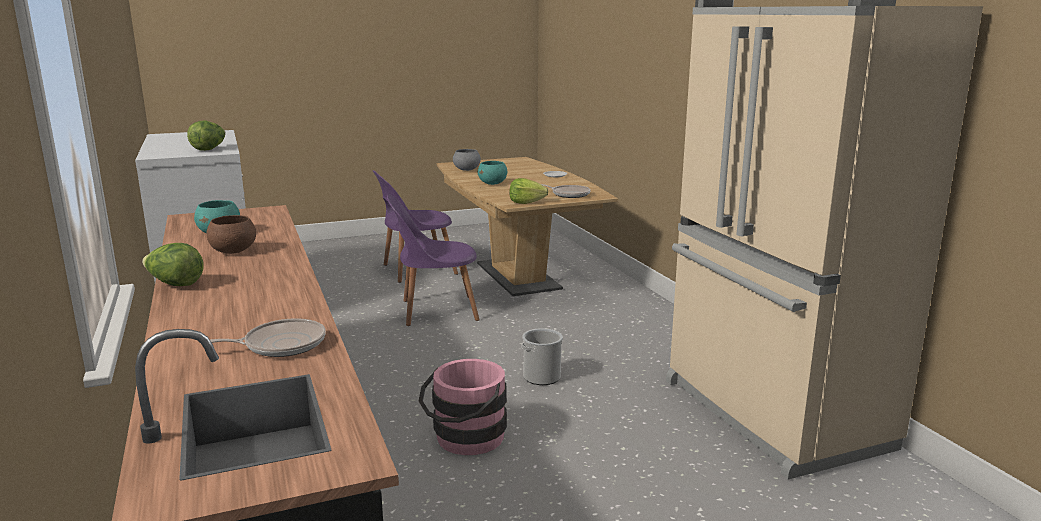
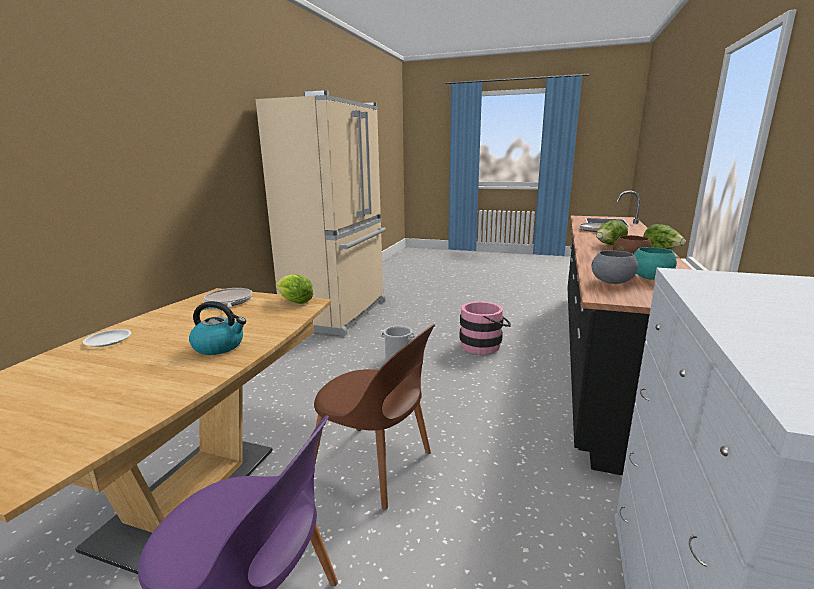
camera: 140 degrees left, 0 degrees up
(209, 149) = (729, 286): lettuce -> lettuce (609, 245)
(435, 311) = (375, 466): purple chair -> brown chair
(466, 170) = (106, 417): grey bowl -> grey bowl (612, 282)
(493, 183) = (219, 346): turquoise bowl -> kettle

